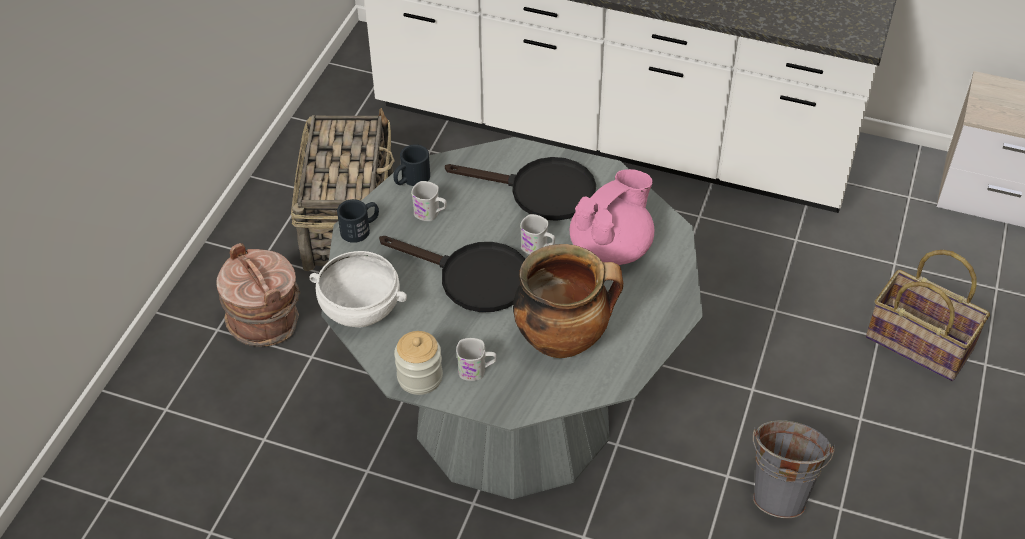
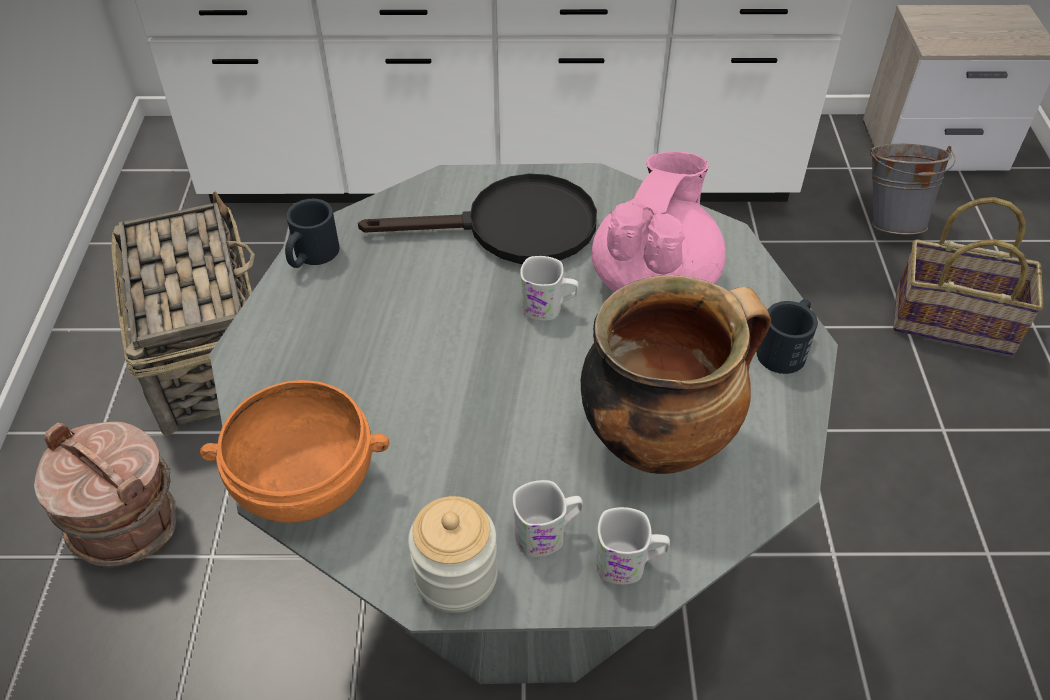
camera: 20 degrees left, 0 degrees up
(360, 229) = (257, 349): black mug -> black mug (785, 348)
(360, 311) = (304, 486): white bowl -> orange bowl
(431, 214) = (362, 298): white mug -> white mug (629, 563)
(472, 278) = (470, 379): black frying pan -> none
(781, 491) = (907, 552): grey bucket -> grey bucket (891, 220)

